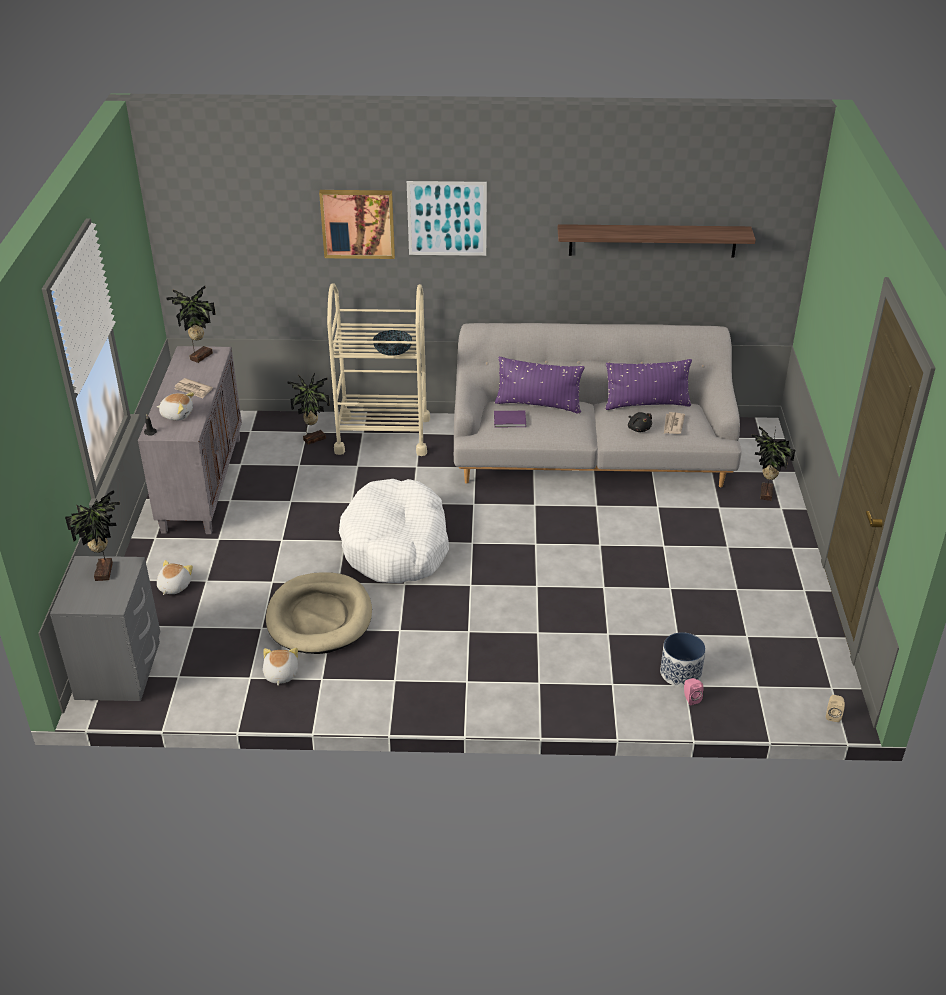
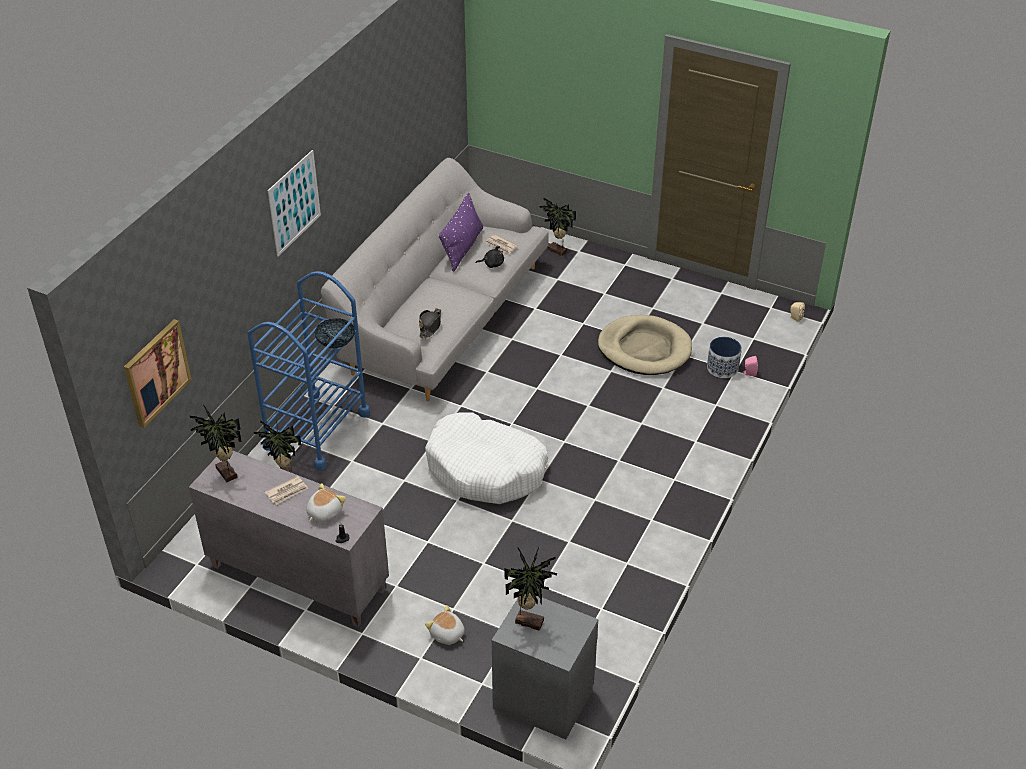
camera: 65 degrees left, 5 degrees up
(280, 674) = (608, 588): plush toy -> none
(319, 617) = (550, 544): beige dog bed -> beige dog bed (644, 349)
(358, 223) = (243, 257): picture -> picture (156, 372)
(383, 435) = (317, 430): beige cart -> blue cart
(510, 420) = (430, 326): purple book -> black hat
(538, 405) = (418, 303): purple pillow -> none
(652, 240) = (400, 122): shelf -> none

